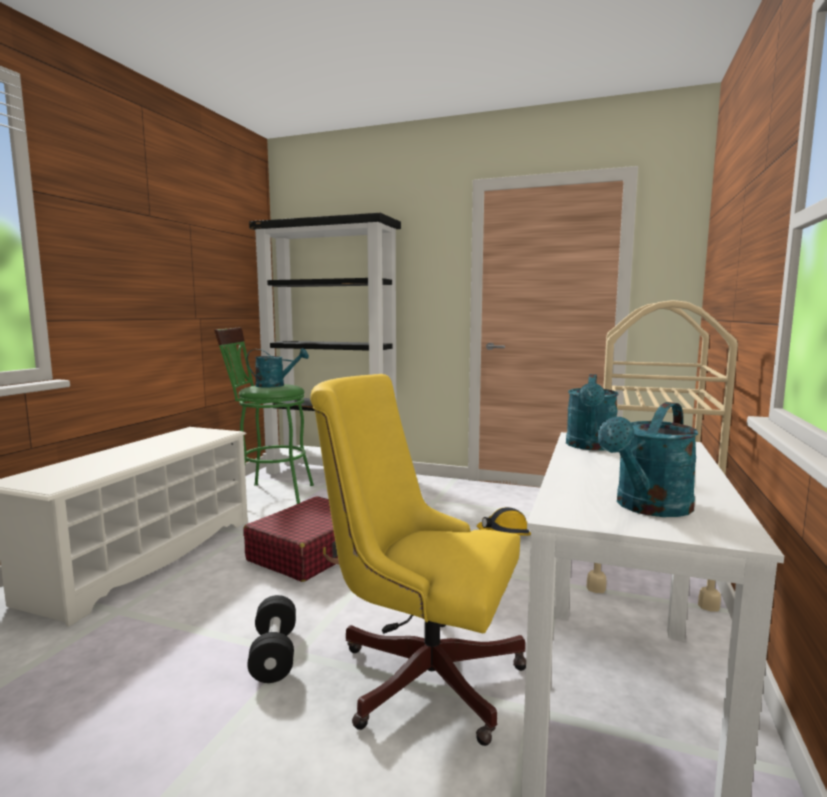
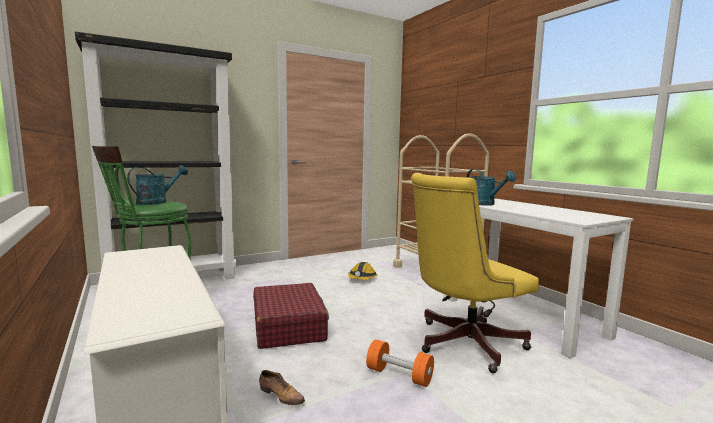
camera: 50 degrees left, 0 degrees up
(175, 607) = (281, 395): none -> shoe
(274, 654) = (399, 375): black dumbbell -> orange dumbbell
(648, 508) = (579, 215): turquoise watering can -> none

